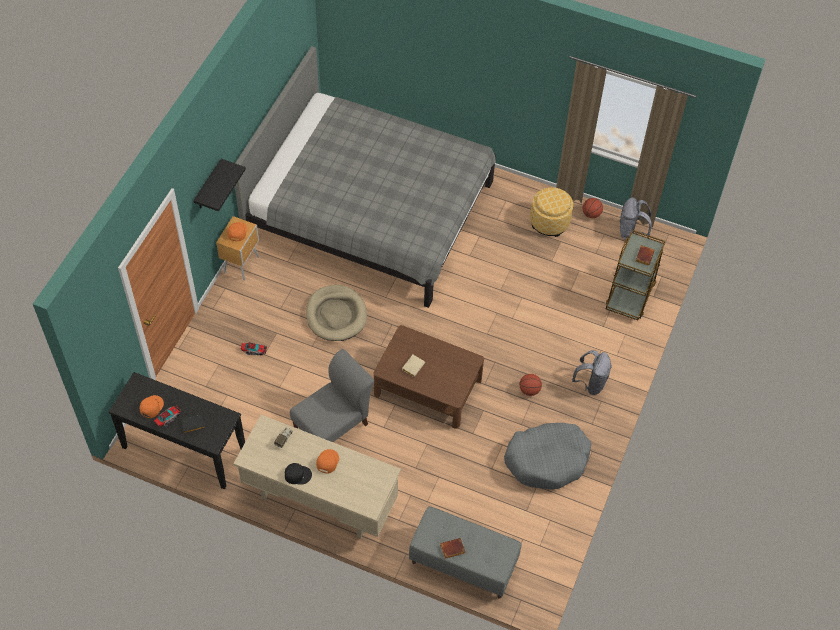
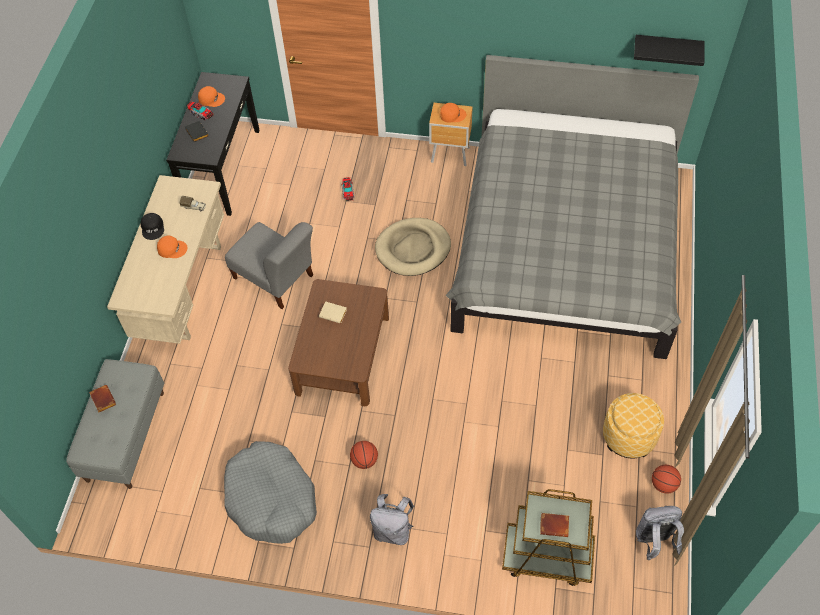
camera: 80 degrees right, 0 degrees up
(208, 186) = (440, 33): black shelf -> black shelf (667, 47)

